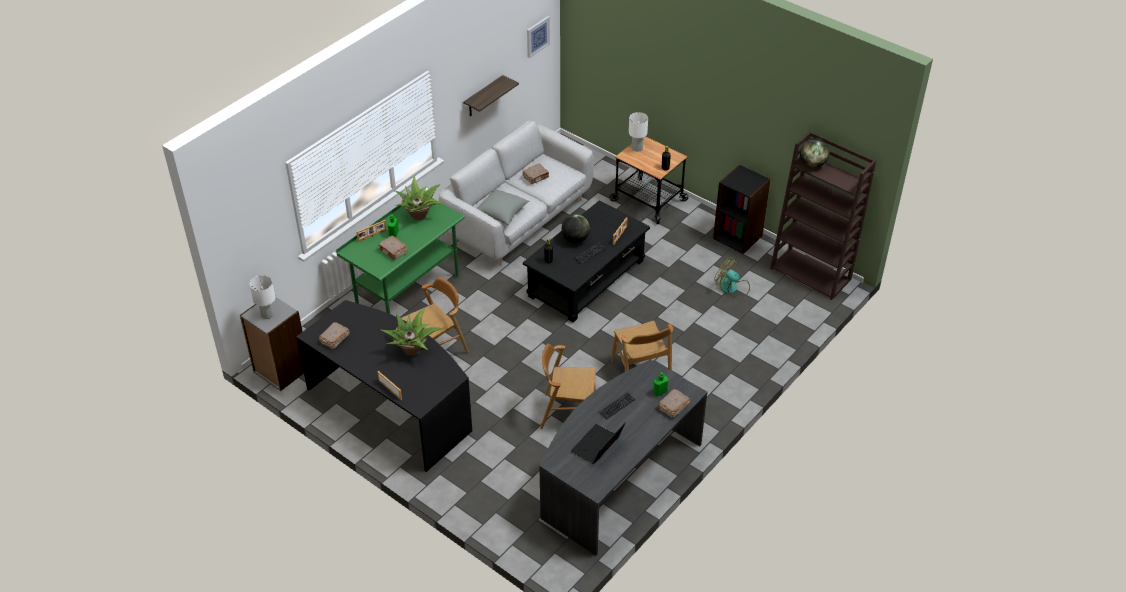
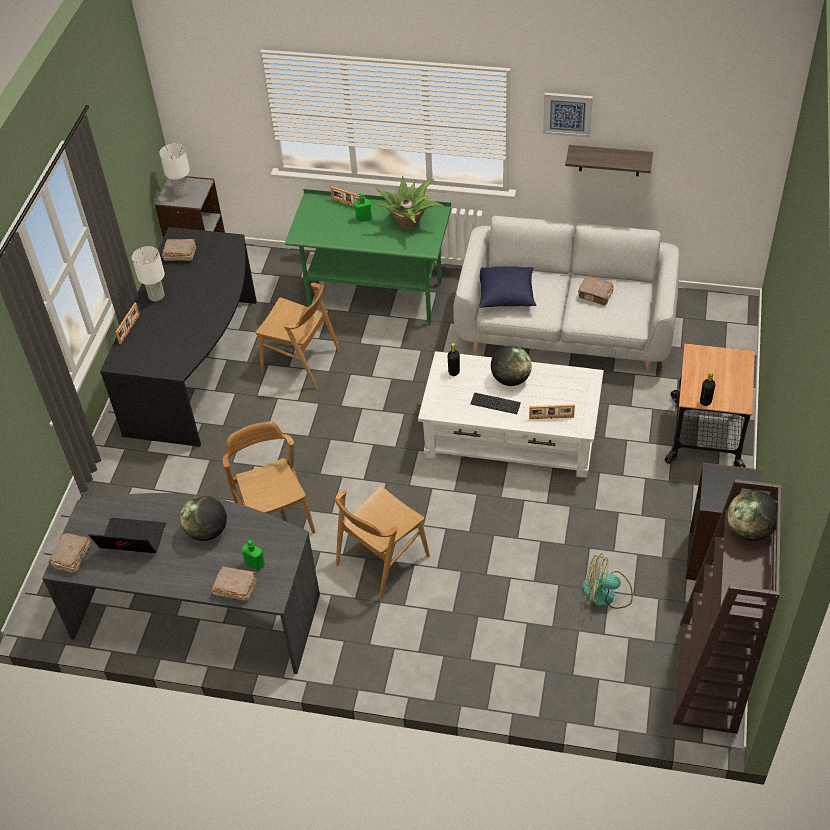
camera: 65 degrees right, 5 degrees up
(393, 252) = (335, 231): brown book -> brown book (71, 558)
(412, 349) = (199, 318): potted plant -> none
(501, 213) = (506, 296): grey pillow -> blue pillow
(537, 36) = (736, 138): picture -> picture (567, 114)
(586, 278) = (511, 436): black coffee table -> white coffee table
(617, 406) = (207, 531): keyboard -> globe
(637, 148) = (721, 357): white table lamp -> white table lamp (156, 296)
(732, 288) = (606, 594): fan -> fan turned 90 degrees counterclockwise

